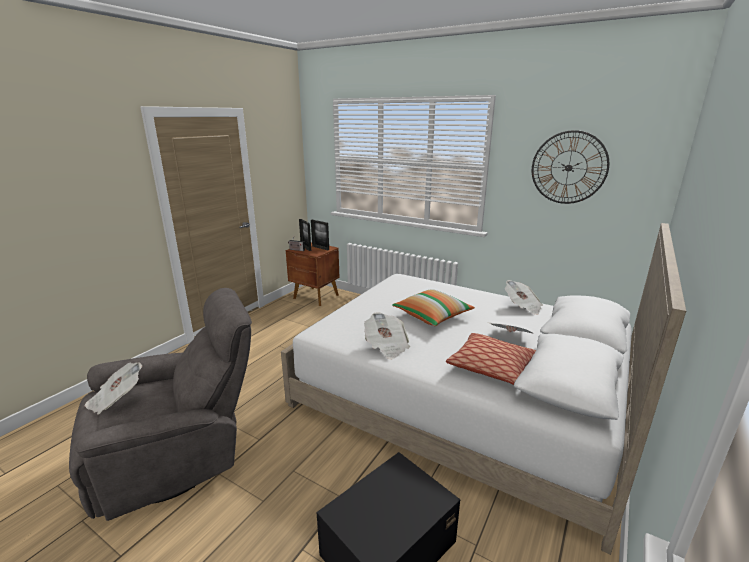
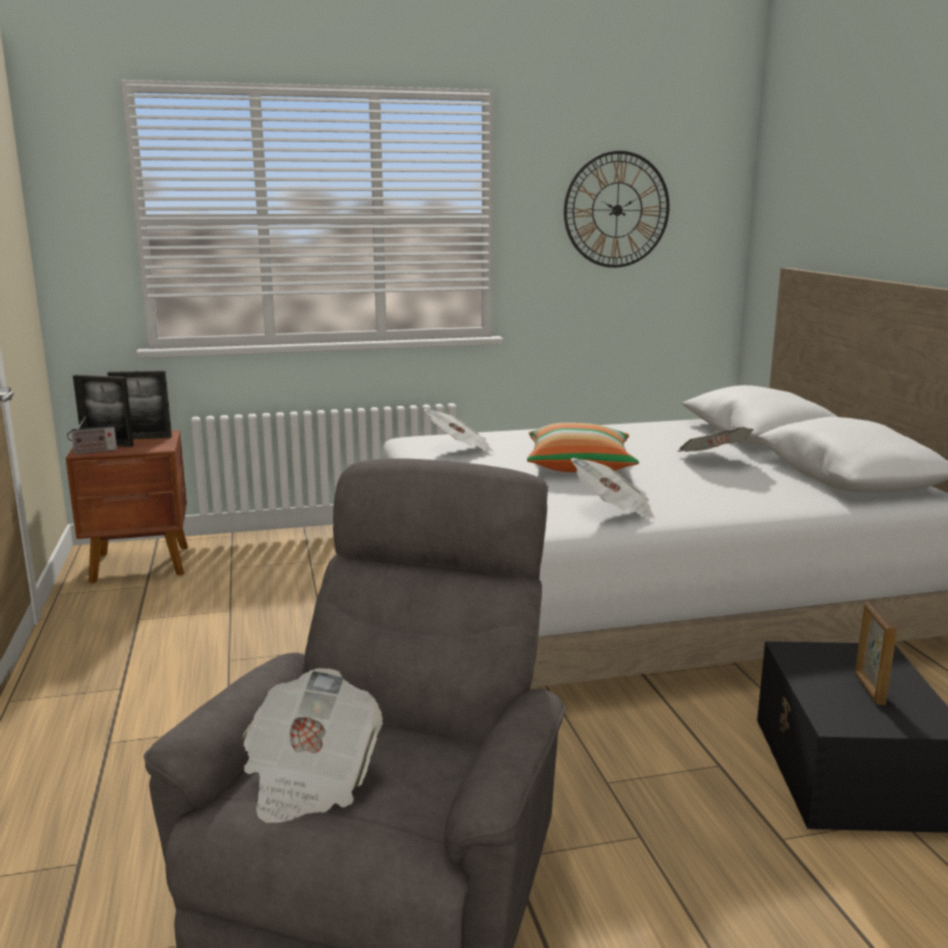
camera: 45 degrees left, 5 degrees down
(388, 510) = (869, 689): none -> picture frame
(491, 366) = (762, 487): pillow -> none
(522, 307) = (649, 429): newspaper -> newspaper (460, 449)

